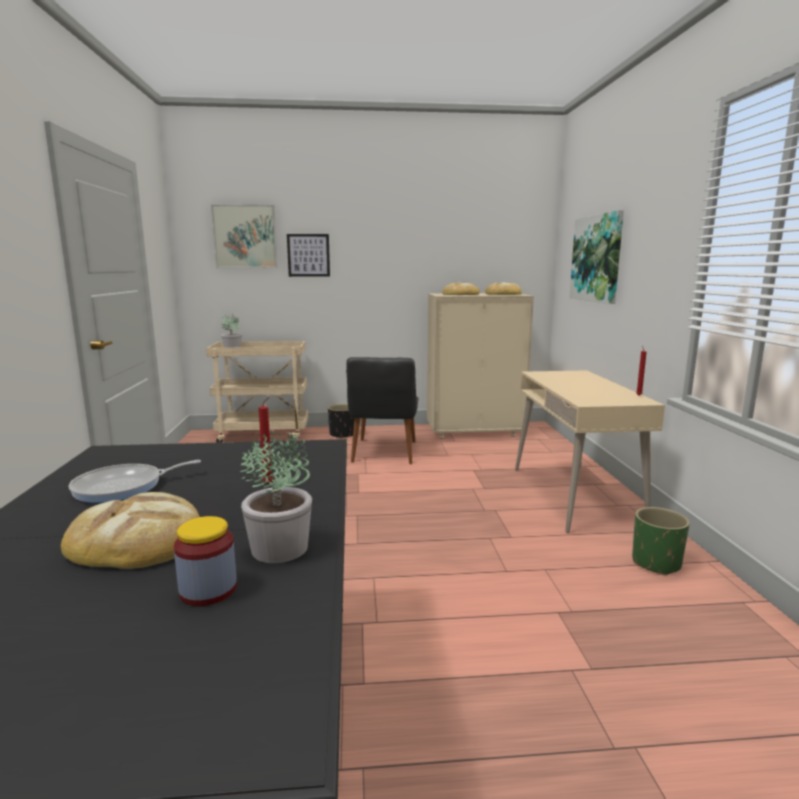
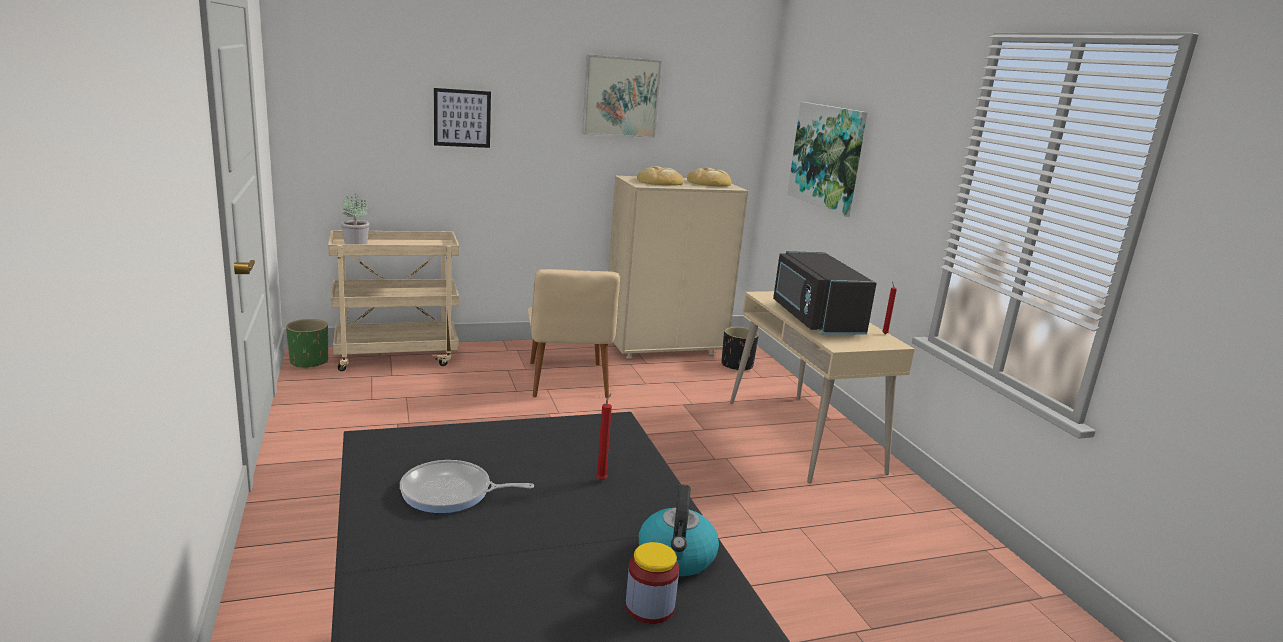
camera: 15 degrees left, 5 degrees up
(123, 487) = (451, 493): frying pan -> frying pan turned 45 degrees clockwise
(137, 539) = (532, 558): bread -> none
(245, 237) = (375, 88): picture -> picture (621, 97)
(281, 548) = (677, 558): potted plant -> kettle
(342, 435) = (502, 355): black planter -> black planter (737, 365)
(384, 451) = (567, 380): black chair -> beige chair
(574, 386) = (814, 319): none -> black microwave
(656, 563) = (902, 514): green planter -> green planter (309, 362)

